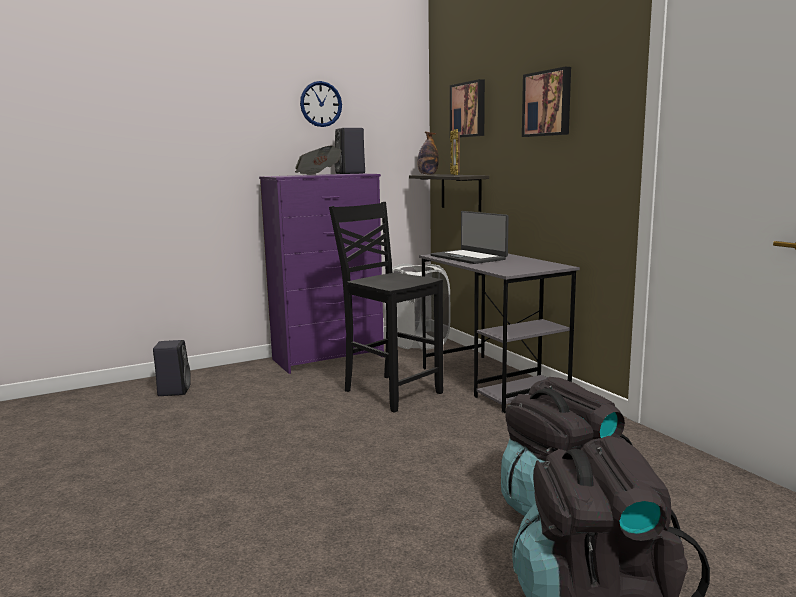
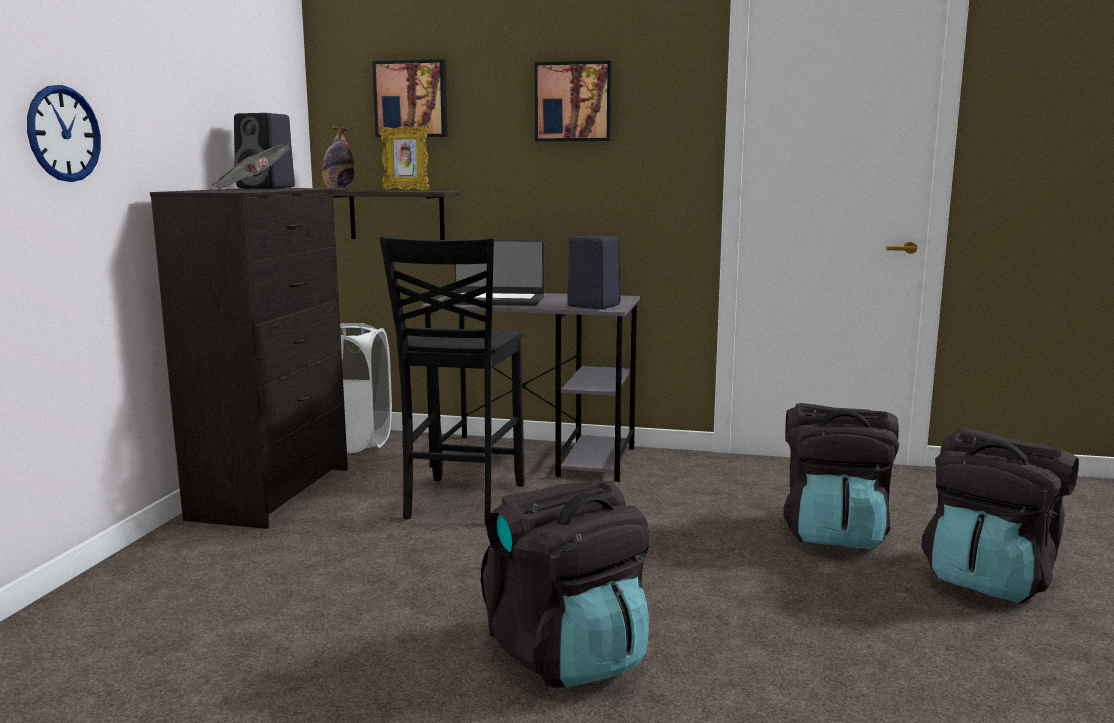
camera: 50 degrees left, 0 degrees up
(174, 390) = (126, 616): black speaker -> black speaker (592, 305)
(245, 484) = (567, 654): none -> black backpack
(321, 104) = (205, 69): wall clock -> wall clock (64, 134)
(329, 358) = (274, 492): purple dresser -> black dresser
(390, 392) = (461, 502): black chair -> black chair turned 75 degrees counterclockwise

